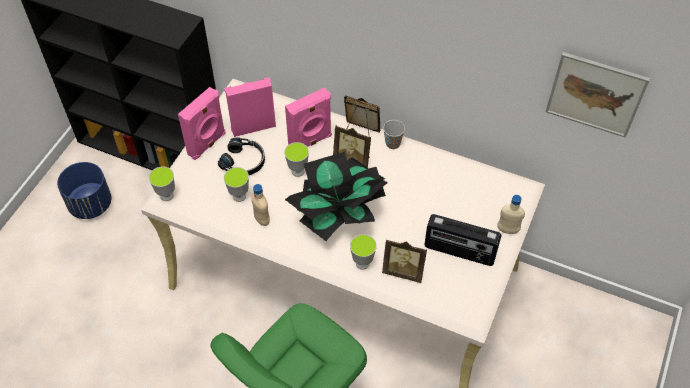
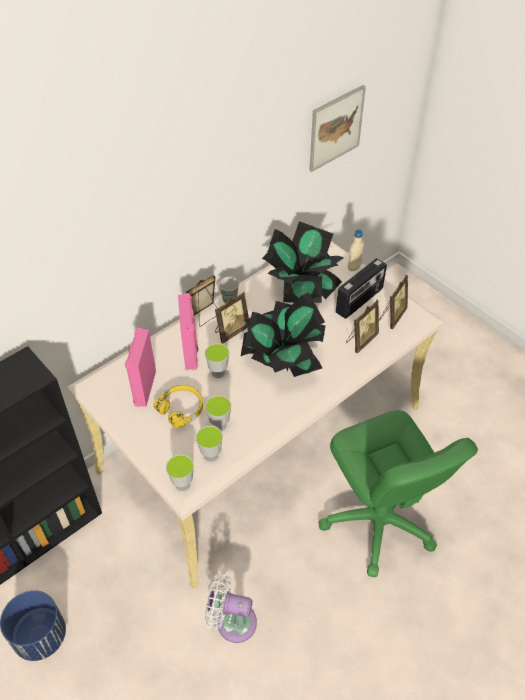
camera: 65 degrees left, 5 degrees down
(150, 330) = (232, 621): none -> white fan
(207, 144) = (141, 430): pink speaker -> none
(244, 161) = (181, 408): black headphones -> yellow headphones
(262, 219) = (256, 416): beige bottle -> none
(362, 263) = (340, 363): cup -> cup (211, 456)
(447, 195) = (302, 287): none -> potted plant
(455, 288) = (392, 316): none -> picture frame

